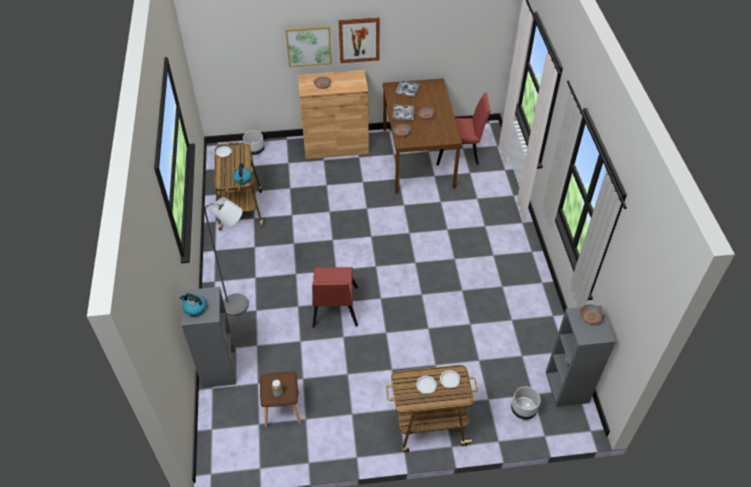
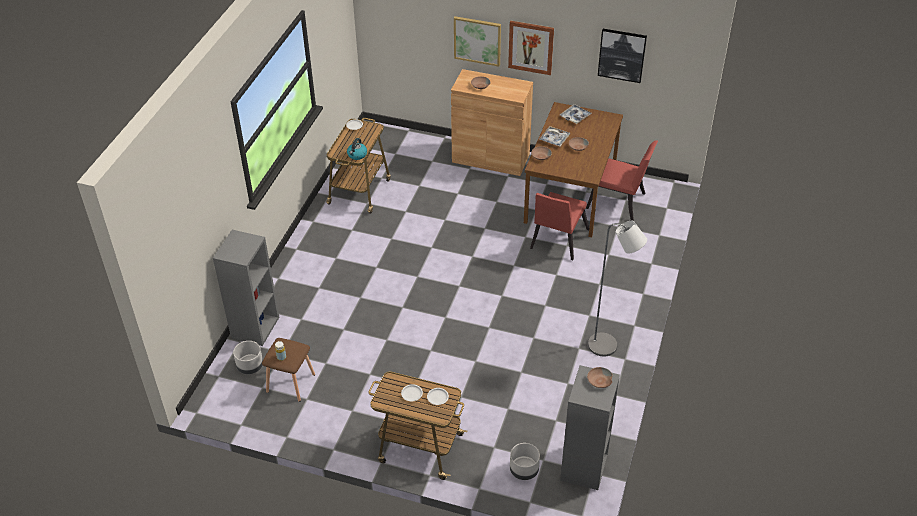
camera: 25 degrees right, 5 degrees down
(194, 308) = (232, 248): kettle -> none
(241, 305) = (307, 278): grey floor lamp -> grey floor lamp (608, 347)
(254, 150) = (406, 139): grey planter -> grey planter (250, 366)
(334, 310) = (393, 313): red chair -> red chair (557, 241)
(441, 27) = (622, 55): none -> picture

